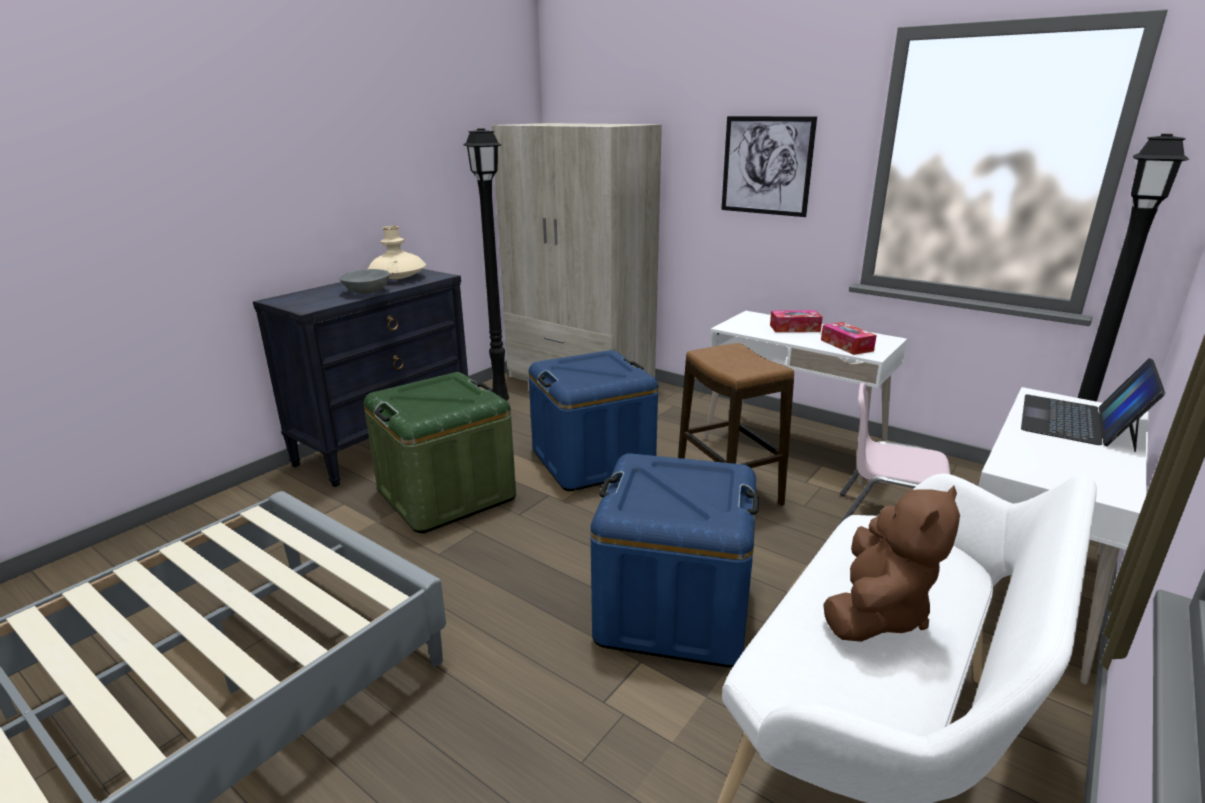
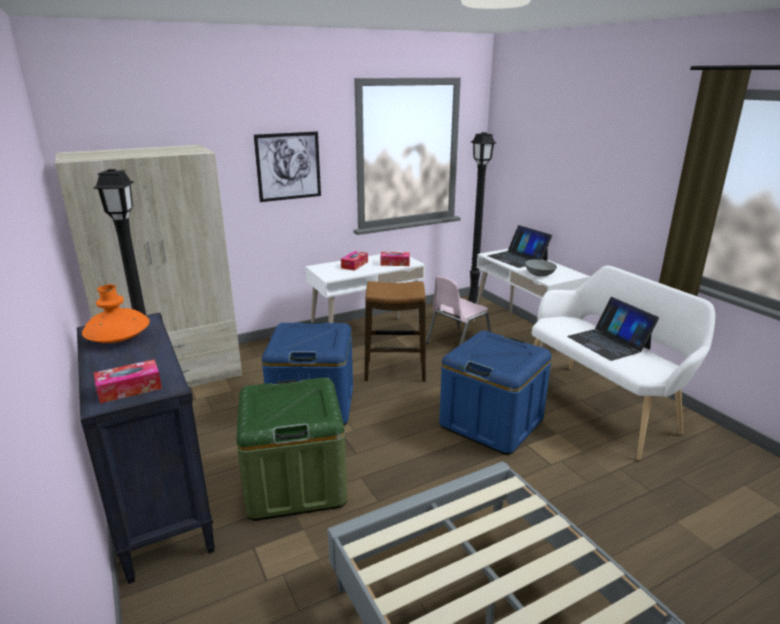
camera: 65 degrees left, 0 degrees up
(303, 300) = (129, 389): none -> tissue box
(366, 292) = (150, 355): grey bowl -> grey bowl (539, 274)
(398, 278) = (118, 337): beige vase -> orange vase
(877, 612) = (608, 343): brown plush toy -> laptop

